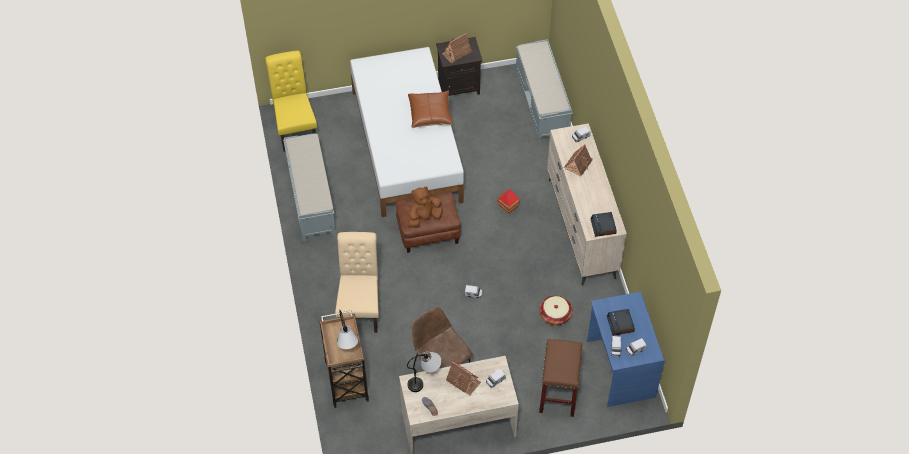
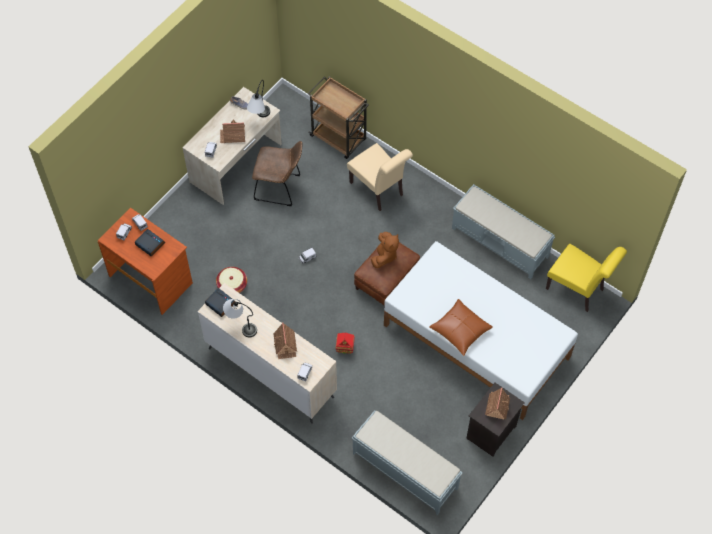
camera: 140 degrees right, 5 degrees up
(347, 351) = (328, 97): table lamp -> table lamp (241, 325)
(558, 394) = (183, 230): brown stool -> none
(619, 368) = (151, 279): blue desk -> brown desk

